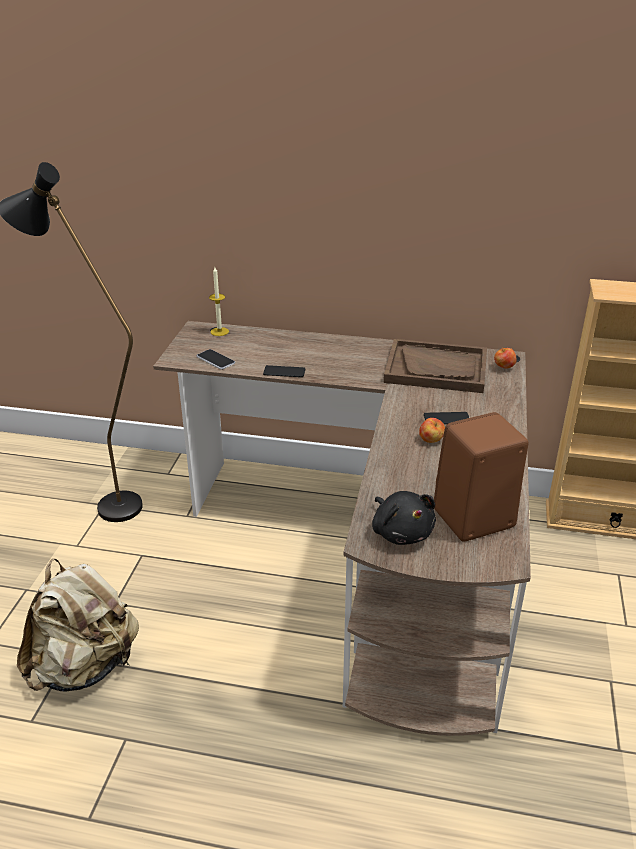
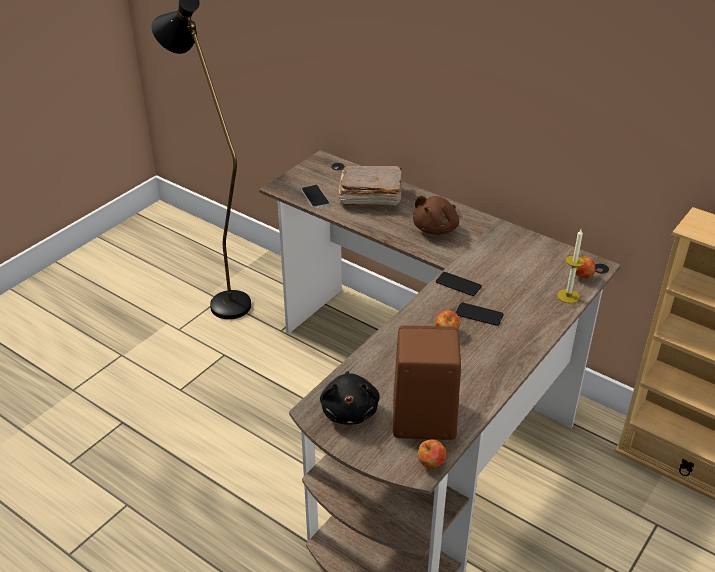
camera: 25 degrees right, 5 degrees up
(85, 666) = (130, 435): beige backpack -> none
(219, 331) = (338, 168): candle -> candle (568, 296)
(268, 348) = (369, 197): none -> brown book
(284, 372) = (366, 225): phone -> phone (458, 284)
(351, 360) = (436, 228): none -> brown plush toy
(436, 368) = (512, 259): brown tray -> none
(512, 553) = (431, 463): none -> apple

